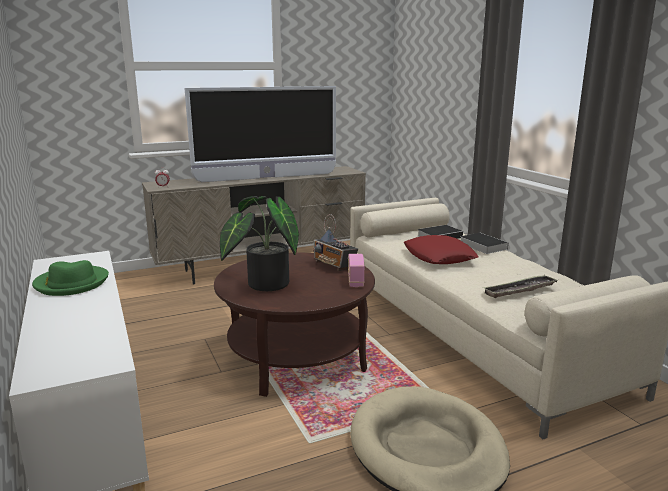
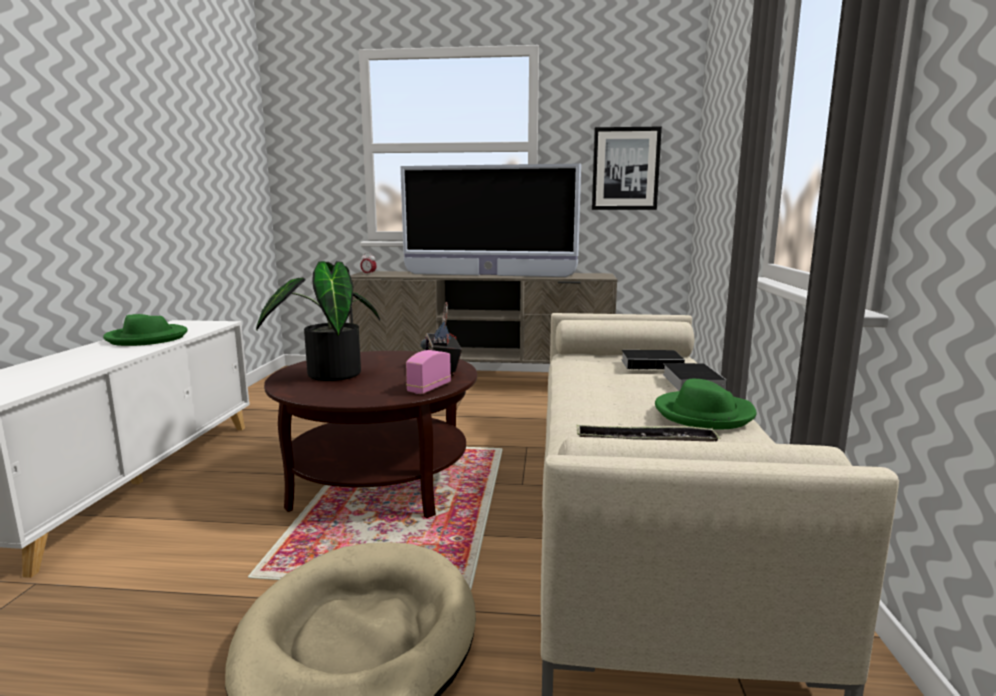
camera: 30 degrees right, 5 degrees down
(346, 84) = (625, 169): none -> picture
(439, 257) = (606, 385): red pillow -> none
(520, 266) = (703, 414): none -> green hat

